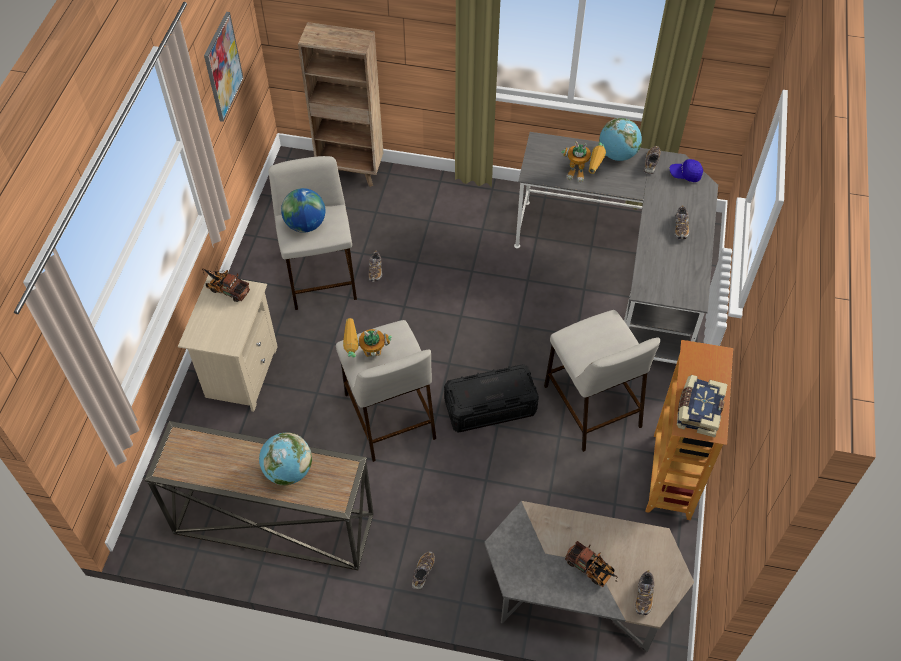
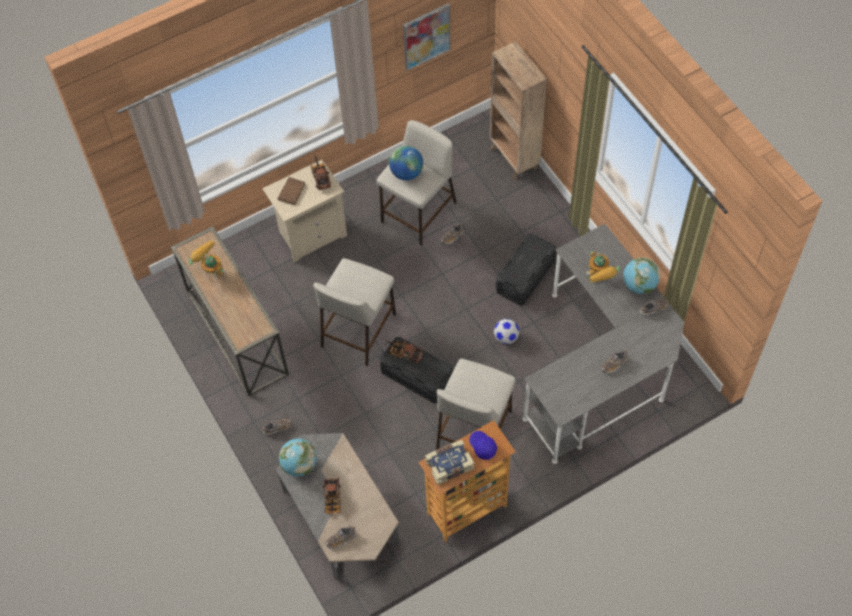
camera: 50 degrees right, 5 degrees up
(215, 324) = (292, 192): none -> brown book
(288, 471) = (236, 304): globe -> globe (299, 465)
(365, 357) = (346, 279): toy robot -> toy robot (211, 271)
(471, 390) = (403, 353): none -> toy truck
(476, 251) = (525, 276): none -> black storage box
(522, 310) = (506, 337): none -> football
(685, 175) = (664, 335): blue cap -> blue cap (482, 447)

